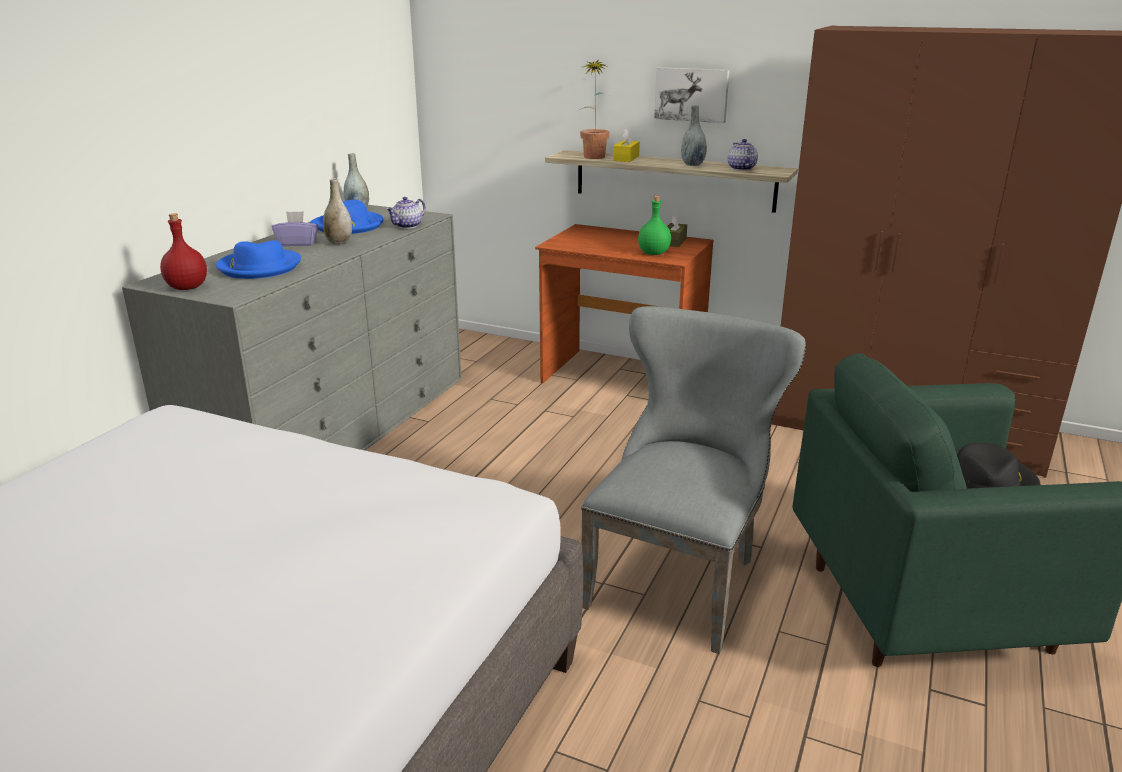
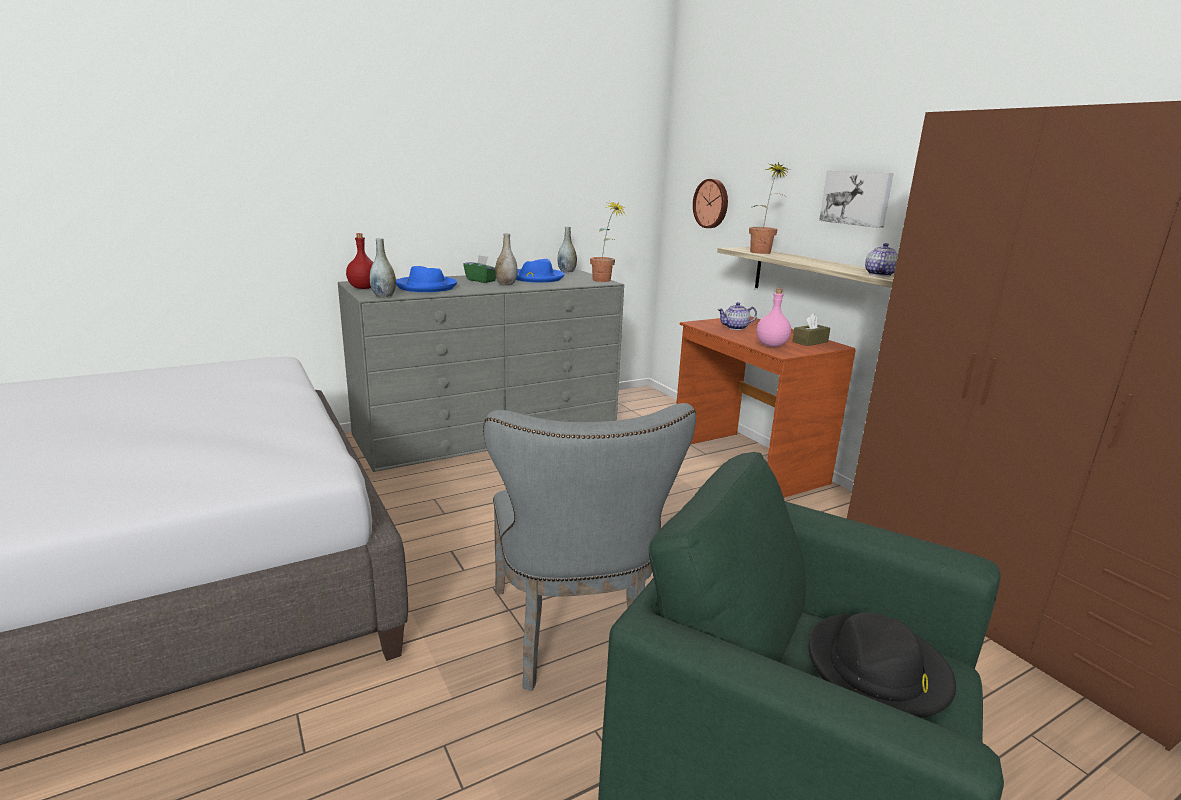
camera: 35 degrees right, 5 degrees down
(297, 243) = (481, 280): purple tissue box -> green tissue box
(407, 226) = (573, 284): teapot -> teapot (735, 328)
(427, 214) = (604, 281): none -> potted plant
(500, 104) = (712, 203): none -> wall clock
(626, 158) = (786, 256): yellow tissue box -> none
(654, 253) = (771, 345): green bottle -> pink bottle
(679, 578) = (573, 637): grey chair -> grey chair turned 105 degrees clockwise
(692, 164) = (837, 266): grey vase -> grey vase (384, 296)

